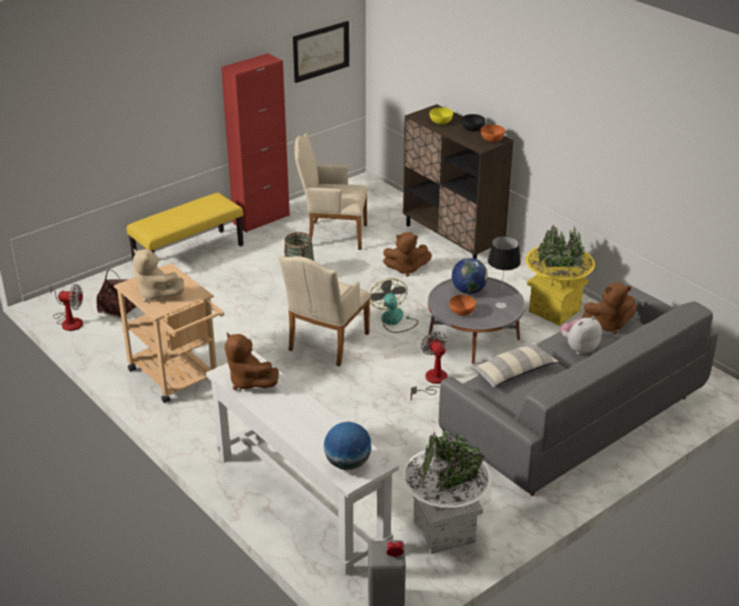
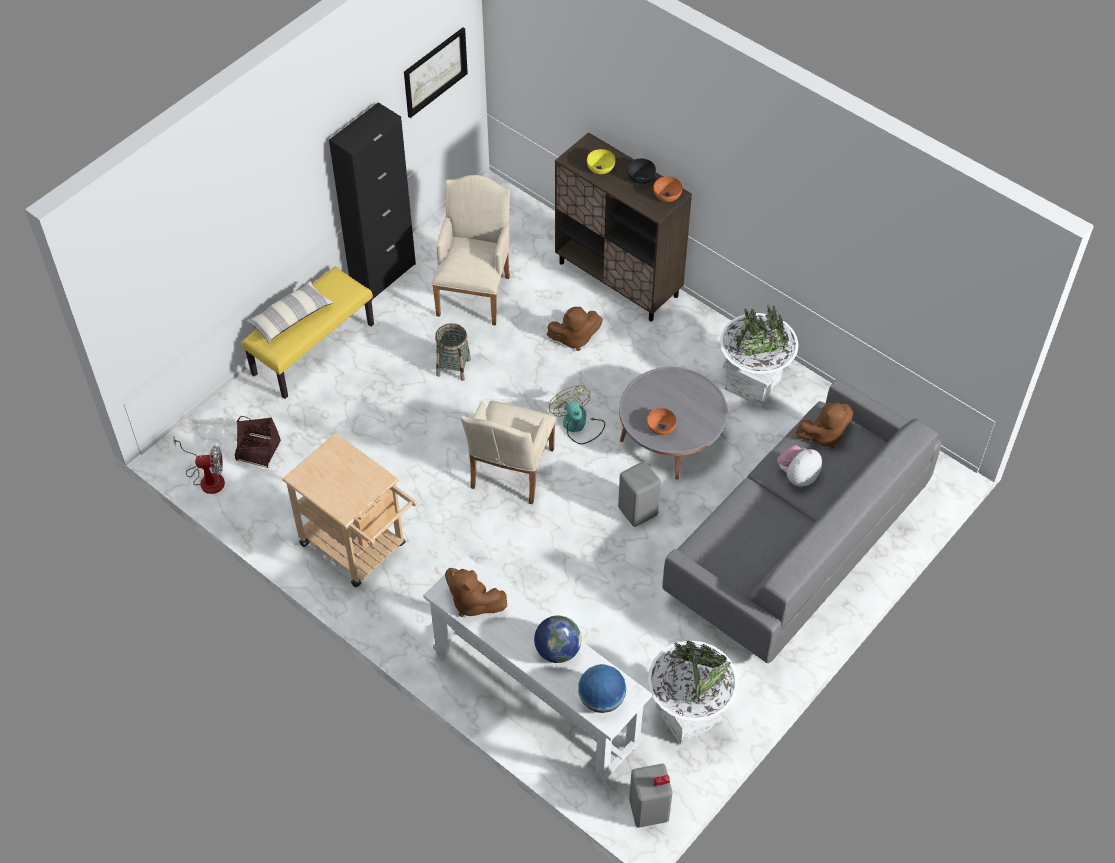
camera: 10 degrees left, 20 degrees up
(156, 294) = (335, 487): beige plush toy -> none
(261, 219) = (383, 275): red cabinet -> black cabinet
(332, 235) = (475, 291): beige armchair -> beige armchair turned 105 degrees clockwise
(432, 381) = (637, 512): fan -> grey stool
(468, 290) = (662, 392): globe -> globe (557, 650)
(500, 305) = (701, 411): table lamp -> none
(513, 372) = (734, 522): pillow -> pillow (291, 318)
(554, 310) = (752, 384): yellow planter -> white planter

